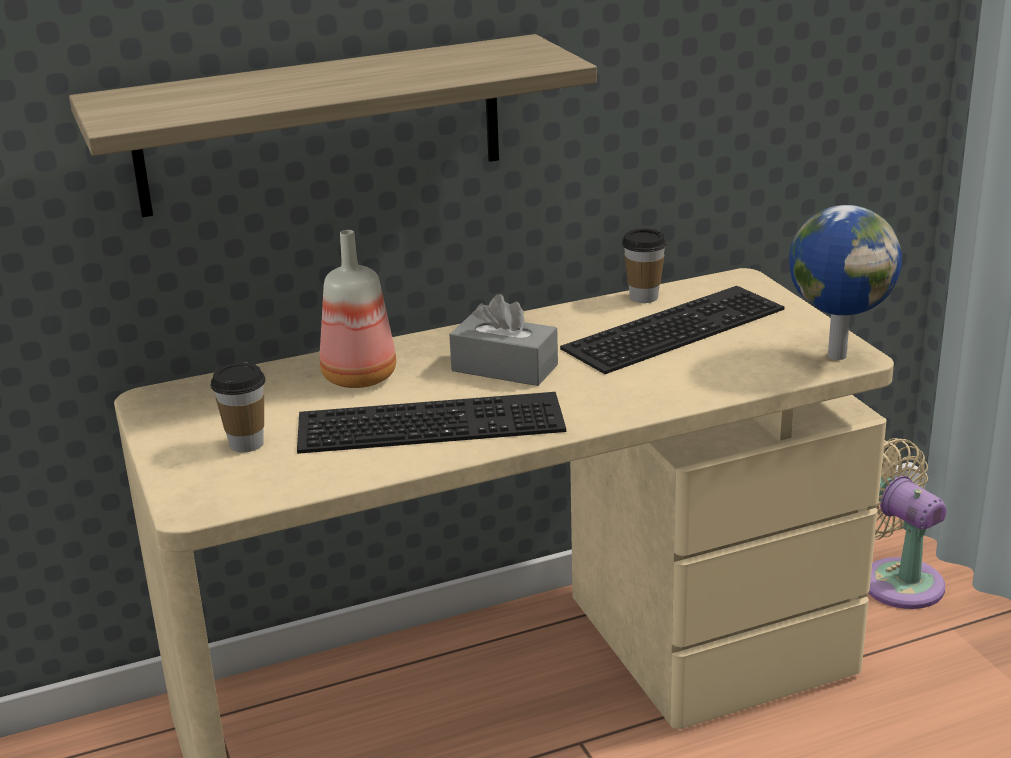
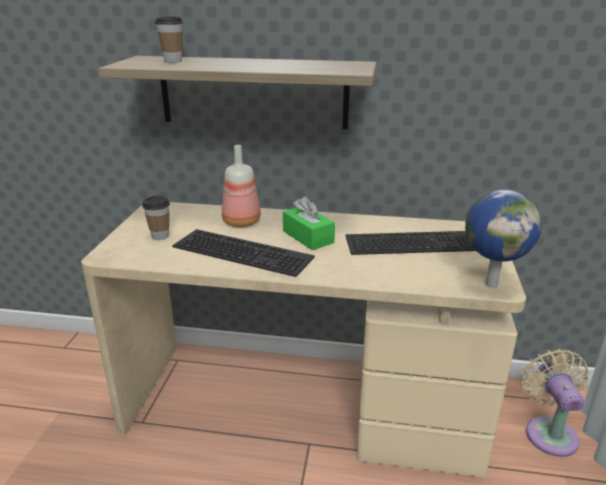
camera: 30 degrees right, 0 degrees up
(504, 368) = (308, 237): grey tissue box -> green tissue box
(643, 297) = (418, 223): cup -> cup (173, 61)

